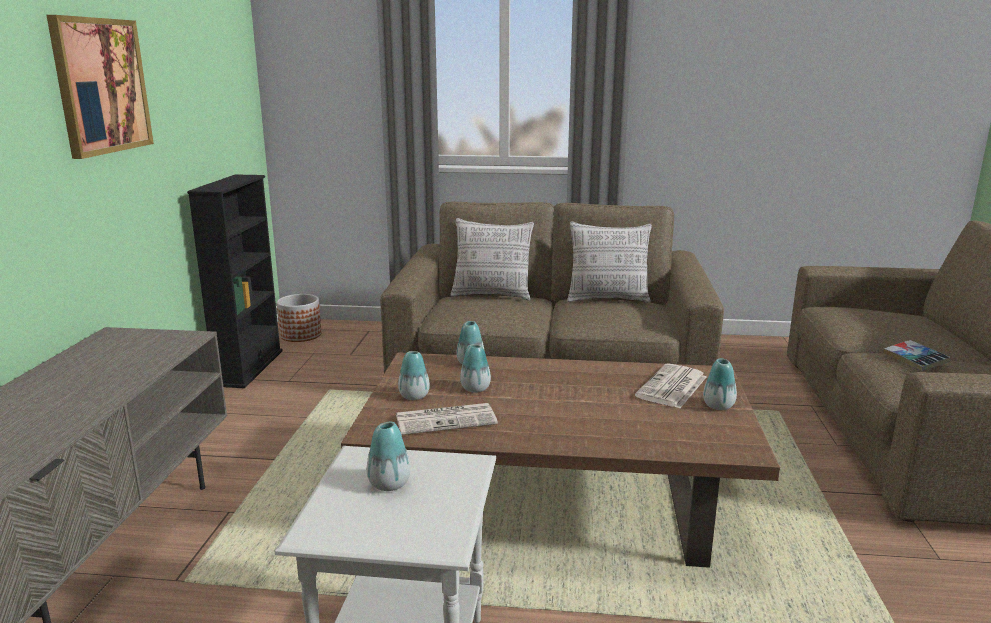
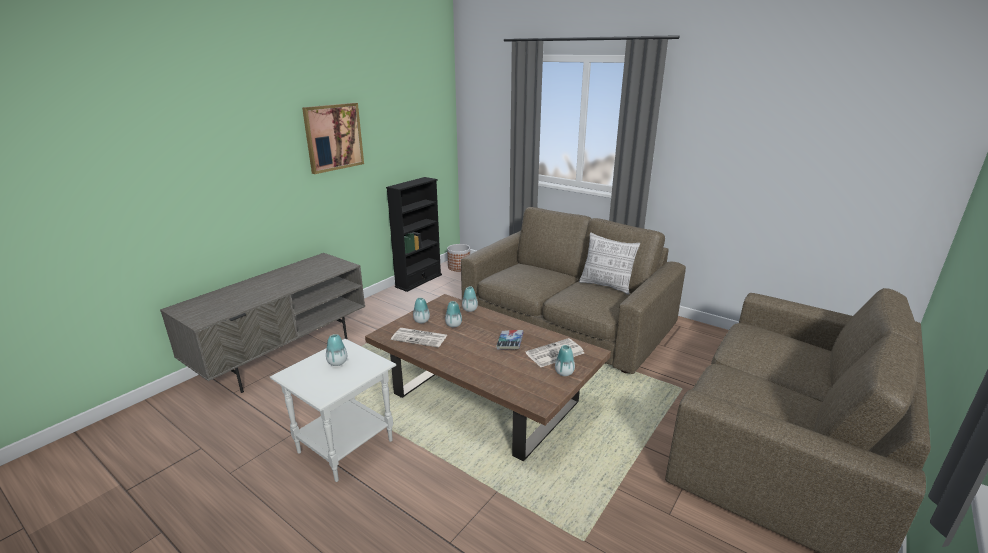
camera: 30 degrees right, 5 degrees up
(492, 295) = (541, 268): pillow -> none
(915, 360) = (745, 382): book -> book (510, 342)

